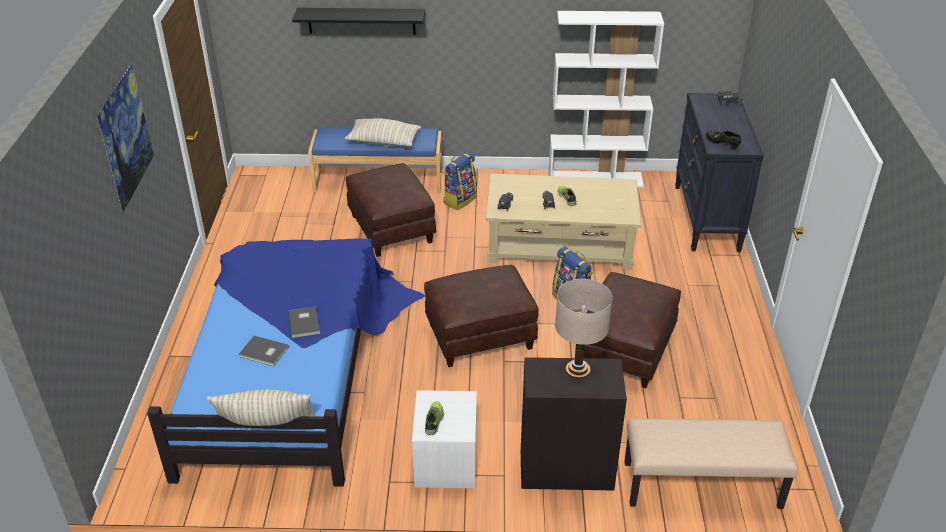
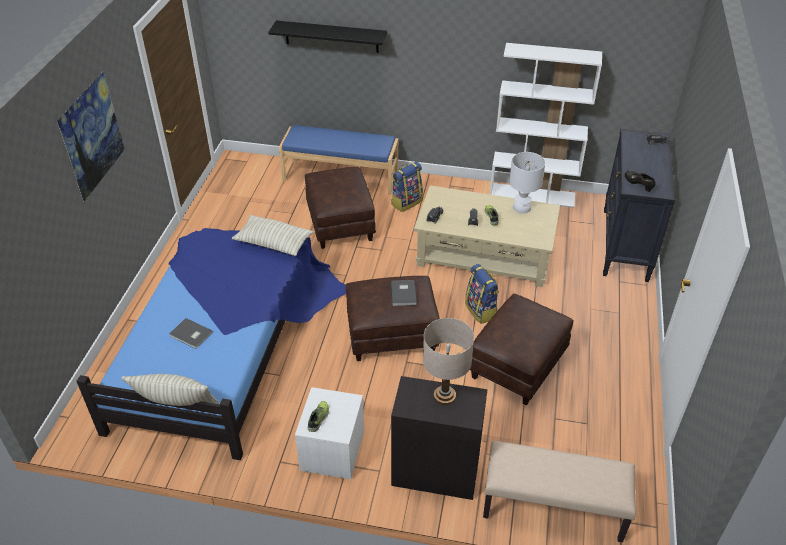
camera: 10 degrees right, 5 degrees up
(305, 323) = (232, 311): grey book -> grey book (404, 293)
(383, 141) = (344, 144): pillow -> pillow (273, 243)
(597, 185) = (522, 207): none -> white table lamp

